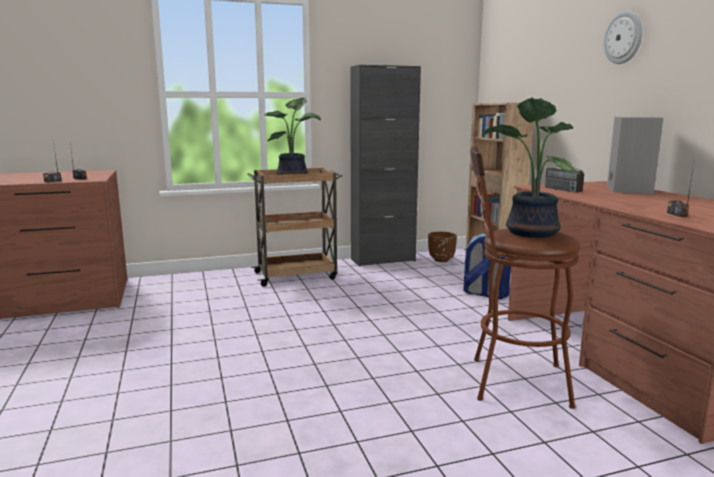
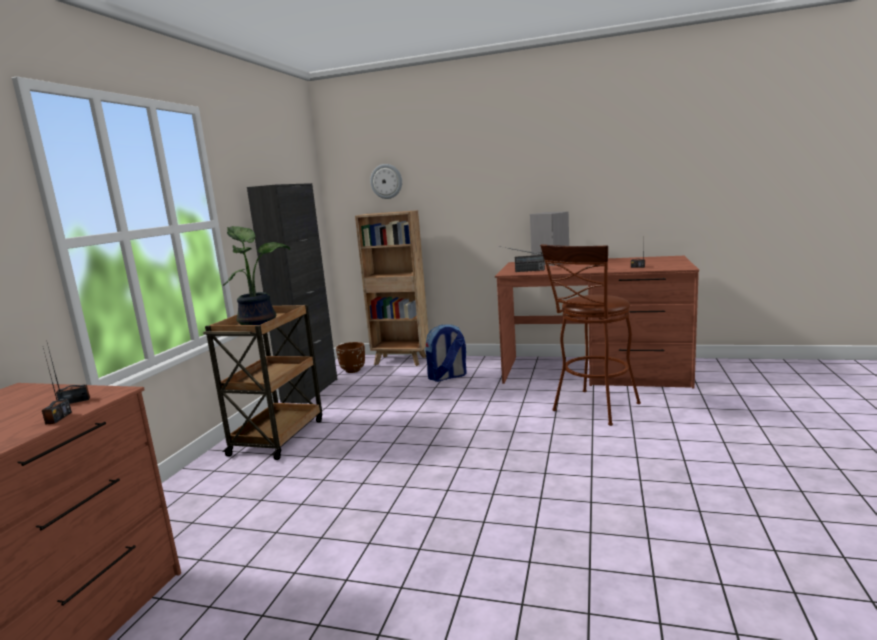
camera: 55 degrees left, 0 degrees up
(529, 233) = (595, 298): potted plant -> none
(623, 37) = (503, 157): wall clock -> wall clock (386, 181)

